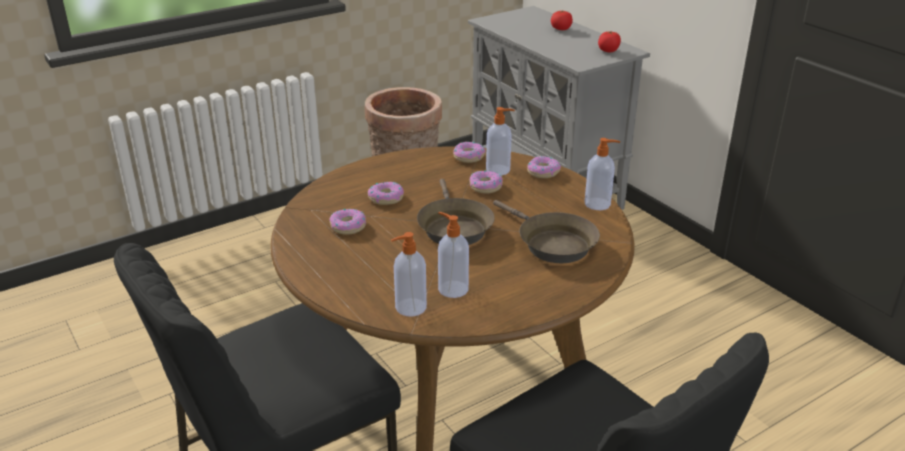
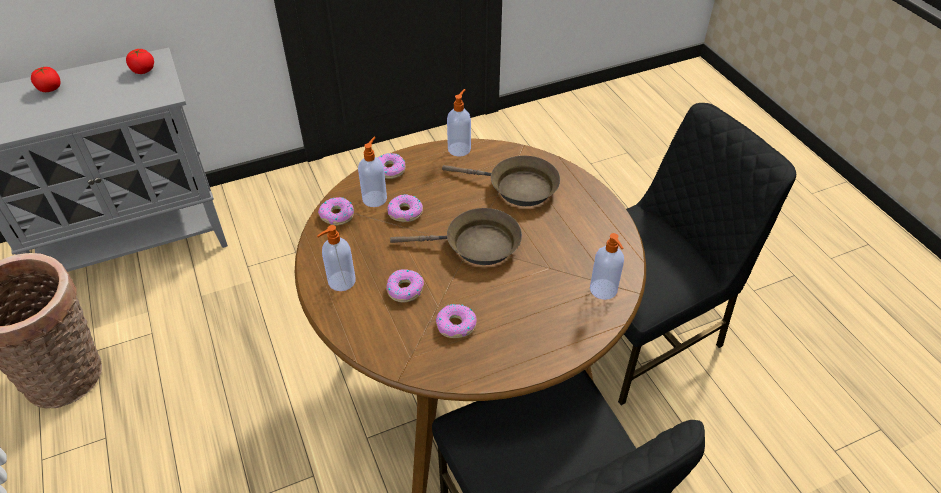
camera: 80 degrees left, 15 degrees up
(452, 289) = (578, 259): soap dispenser -> soap dispenser (341, 281)
(552, 243) = (517, 188): brown frying pan -> brown frying pan turned 45 degrees clockwise

